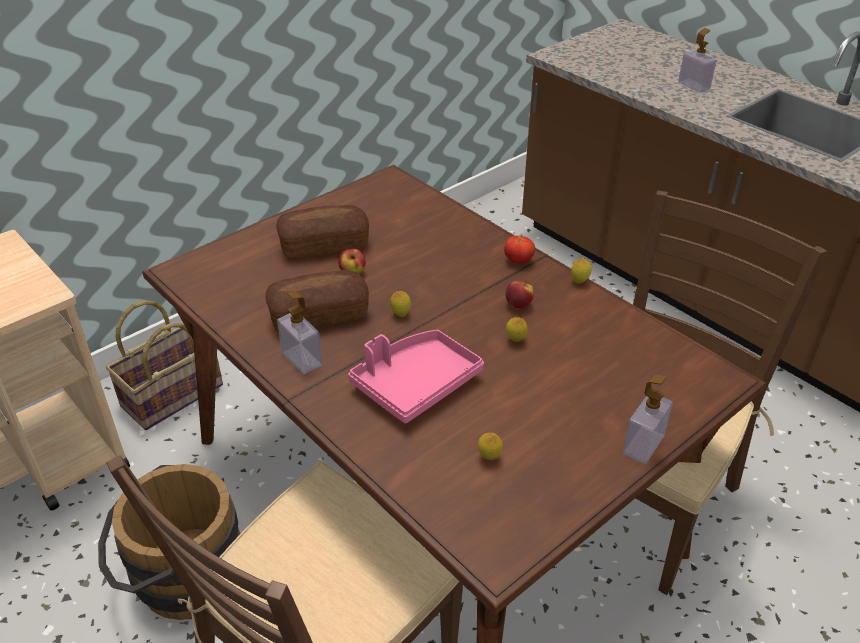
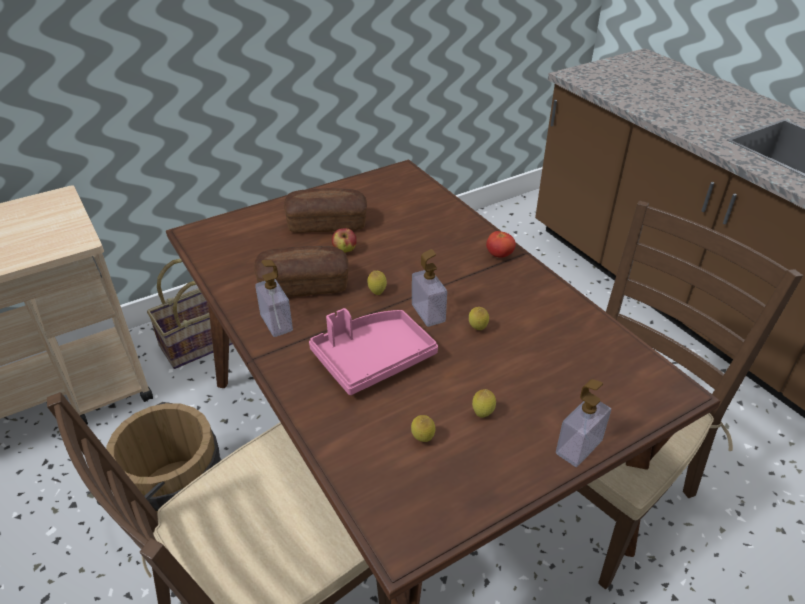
camera: 10 degrees right, 0 degrees up
(518, 305) = (489, 296): apple -> none
(579, 281) = (553, 280): lemon -> lemon (482, 414)
(693, 86) = (700, 110): soap dispenser -> soap dispenser (428, 313)

